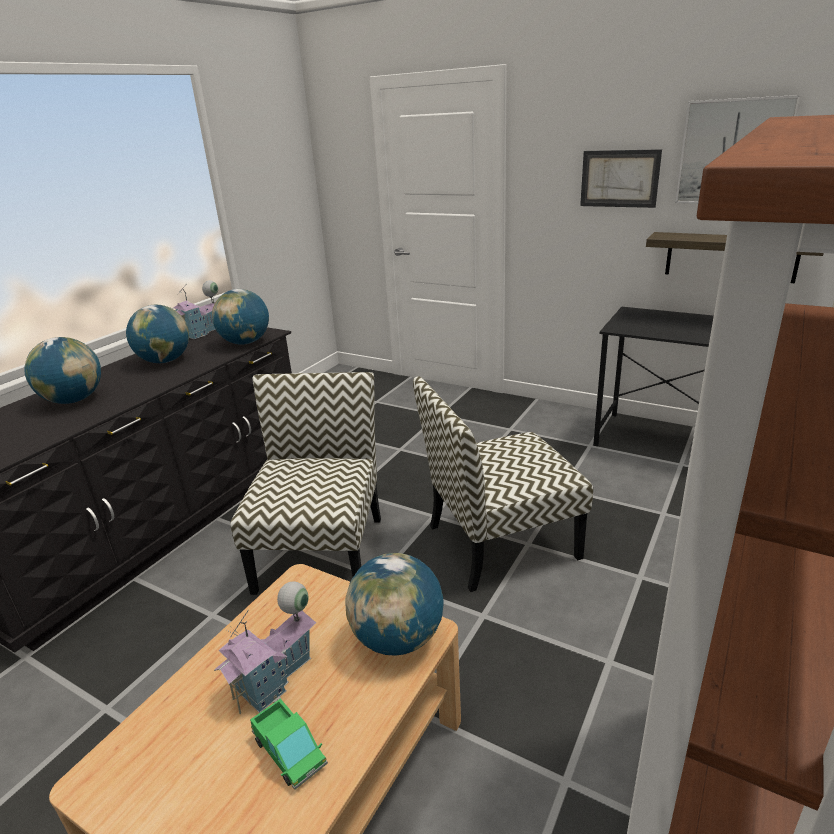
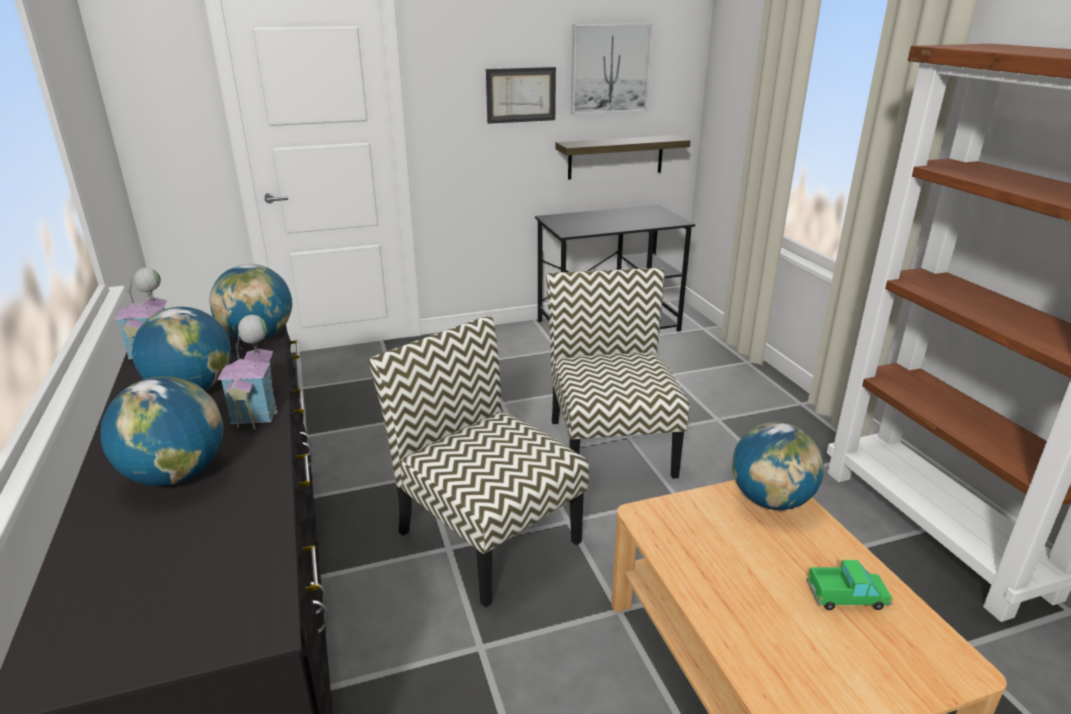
camera: 50 degrees left, 0 degrees up
(276, 678) = (759, 573): toy house -> toy house (258, 406)
(500, 542) = (610, 446): chair -> chair turned 150 degrees clockwise

